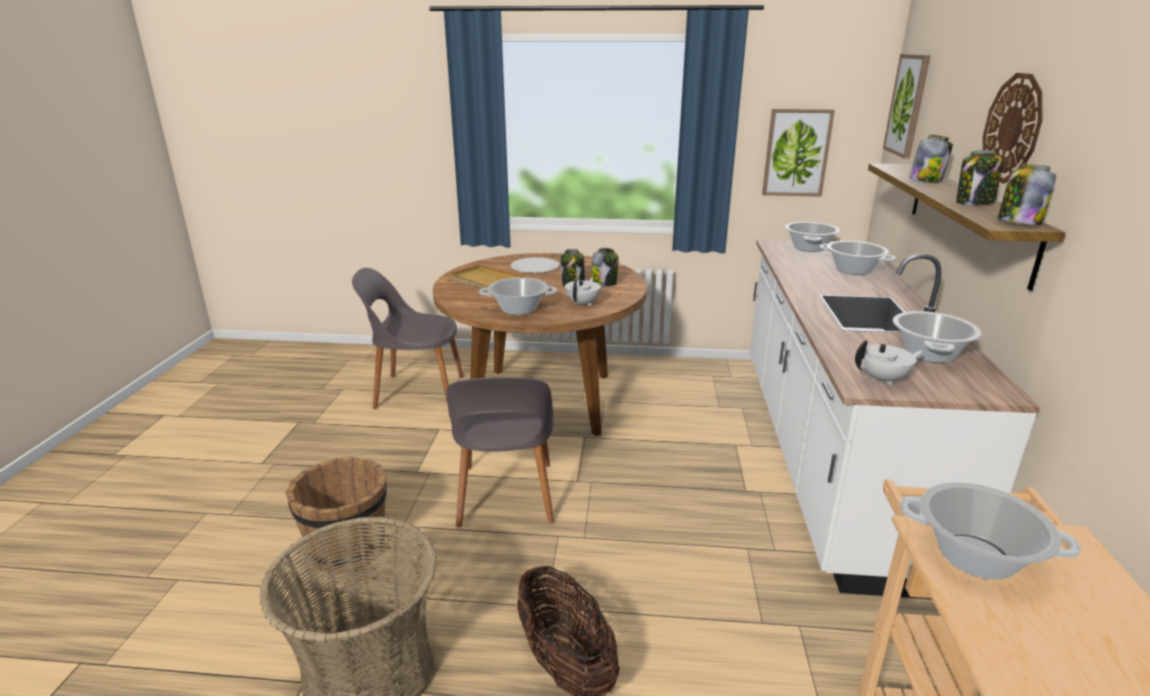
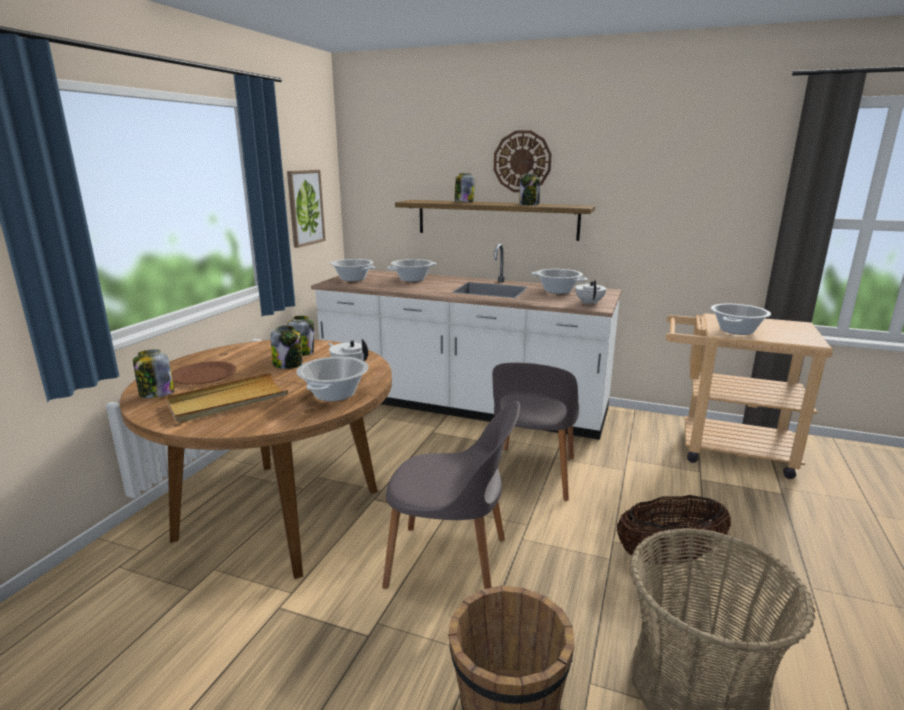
camera: 75 degrees left, 5 degrees down
(417, 391) = (147, 626): grey chair -> grey chair (532, 474)
(534, 267) = (203, 375): white plate -> brown plate
(908, 105) = (372, 162): picture -> none
(1018, 222) = (575, 205): jar -> jar (156, 394)

